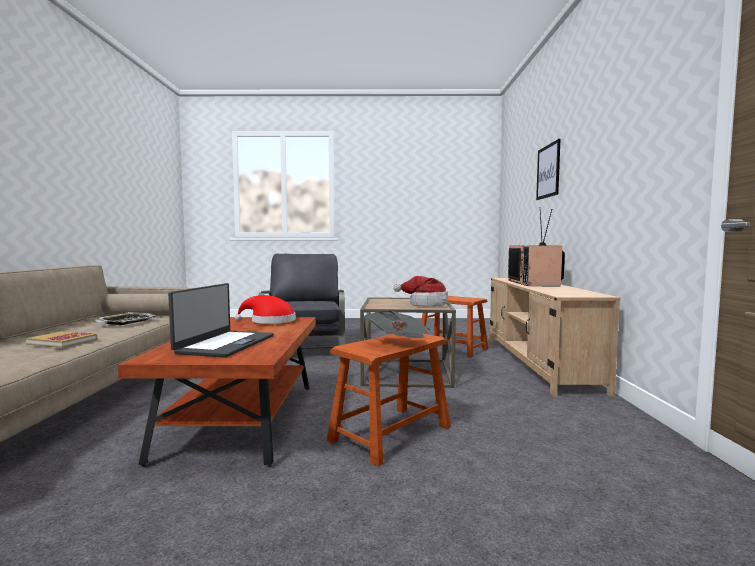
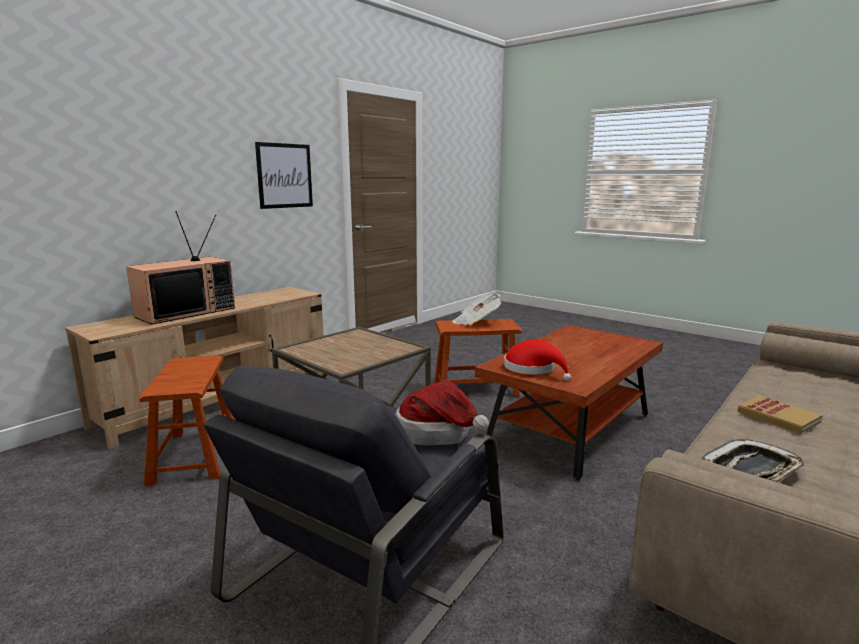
camera: 140 degrees left, 10 degrees up
(225, 344) = (591, 344): laptop -> none
(426, 304) = (346, 340): hat -> hat (438, 434)
(548, 171) = (79, 148): picture -> picture (284, 176)

